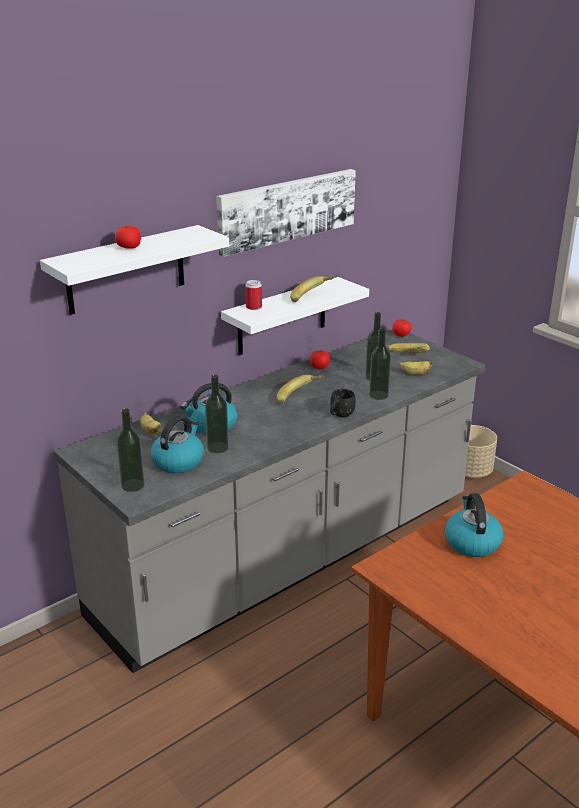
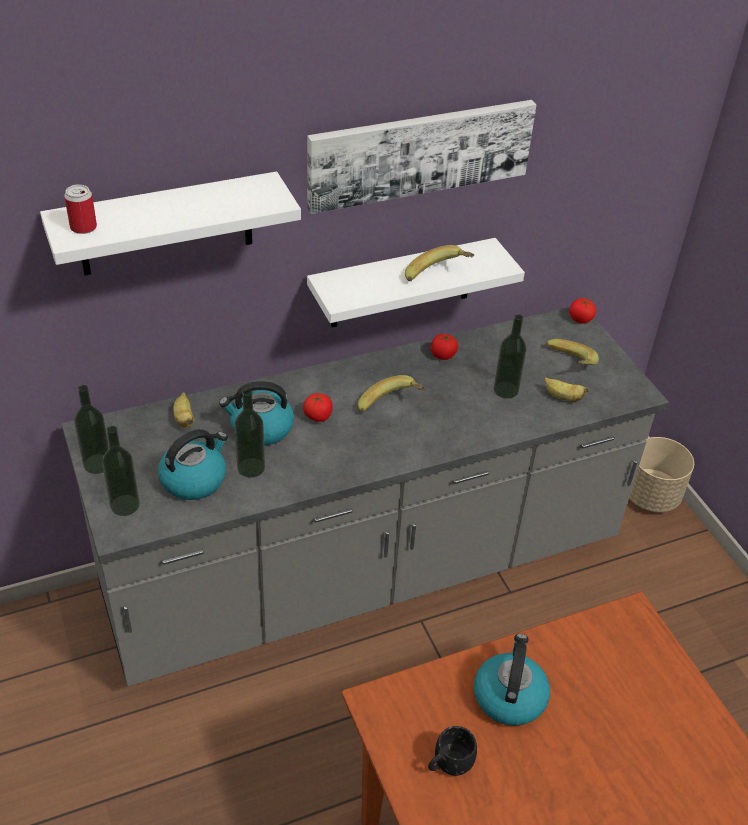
camera: 15 degrees right, 15 degrees up
(129, 247) = (161, 207): tomato -> tomato (318, 416)
(254, 307) = (352, 277): can -> can (83, 227)
(340, 415) = (428, 449): black mug -> black mug (449, 764)
(378, 395) = (495, 425): bottle -> bottle (97, 464)

